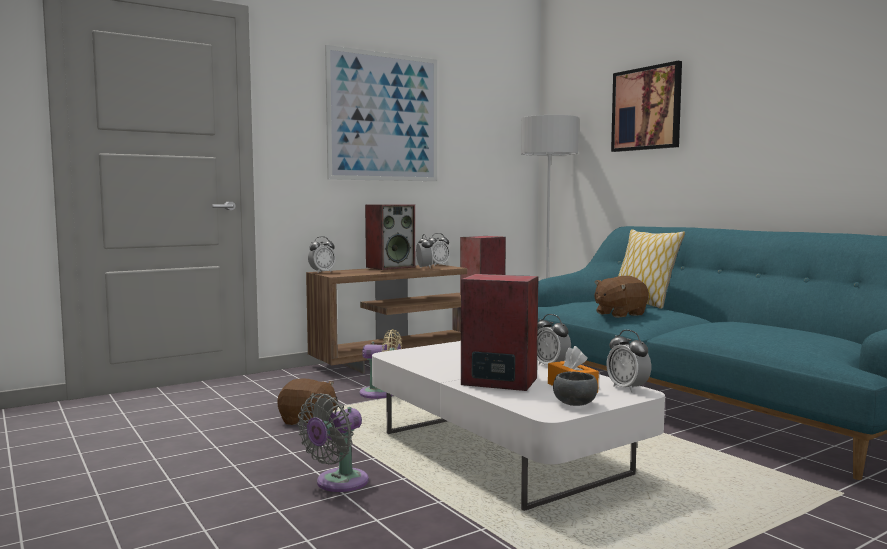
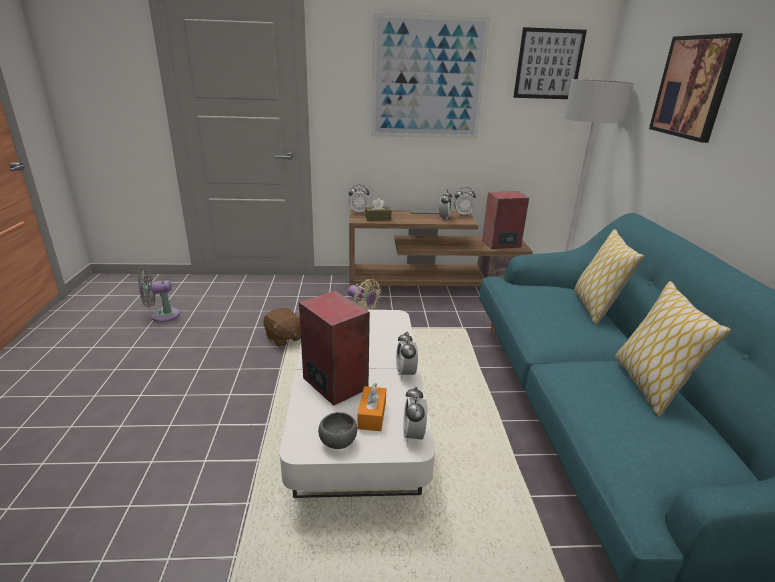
camera: 30 degrees right, 20 degrees up
(337, 483) = (227, 412): grey fan -> grey fan (162, 316)
(356, 273) = (378, 218): none -> brown tissue box
(390, 267) = (416, 213): speaker -> none
(491, 107) = (548, 64): none -> picture
(619, 314) = (541, 322): brown plush toy -> none
(753, 323) = (648, 385): none -> pillow

